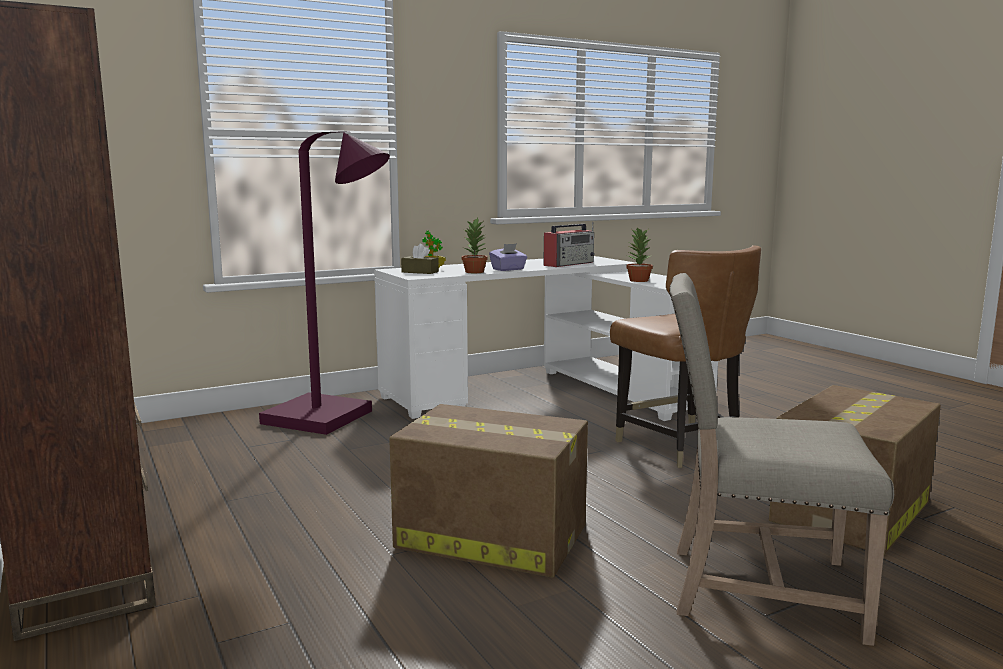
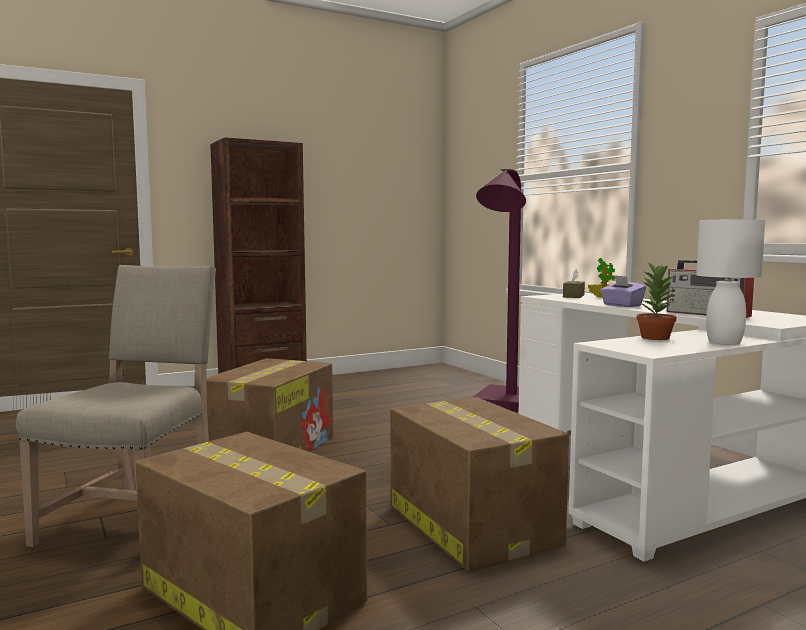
camera: 90 degrees right, 5 degrees down
(475, 272) = (588, 301): potted plant -> none
(651, 275) = (725, 342): none -> white table lamp
(680, 446) = (470, 524): brown chair -> cardboard box

